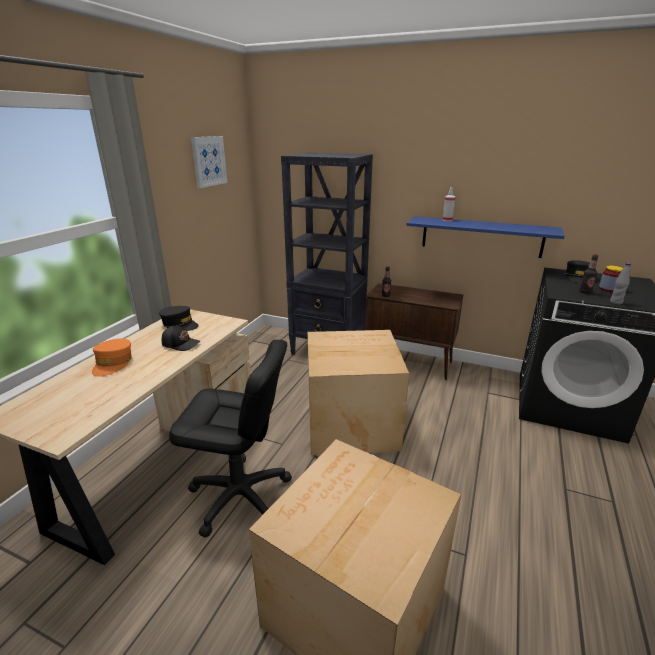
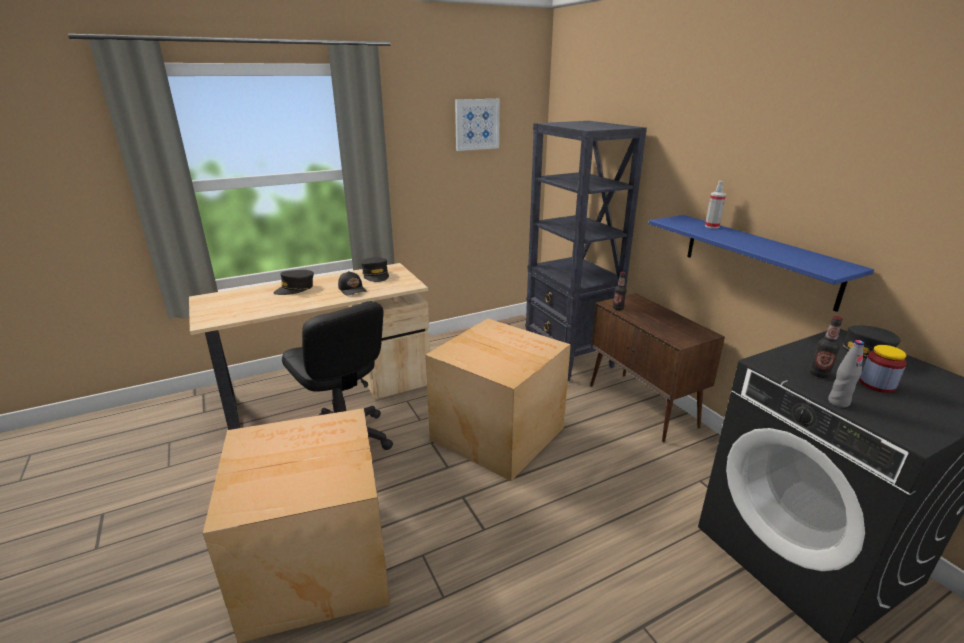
camera: 40 degrees right, 0 degrees up
(113, 363) = (295, 288): orange cap -> black cap

